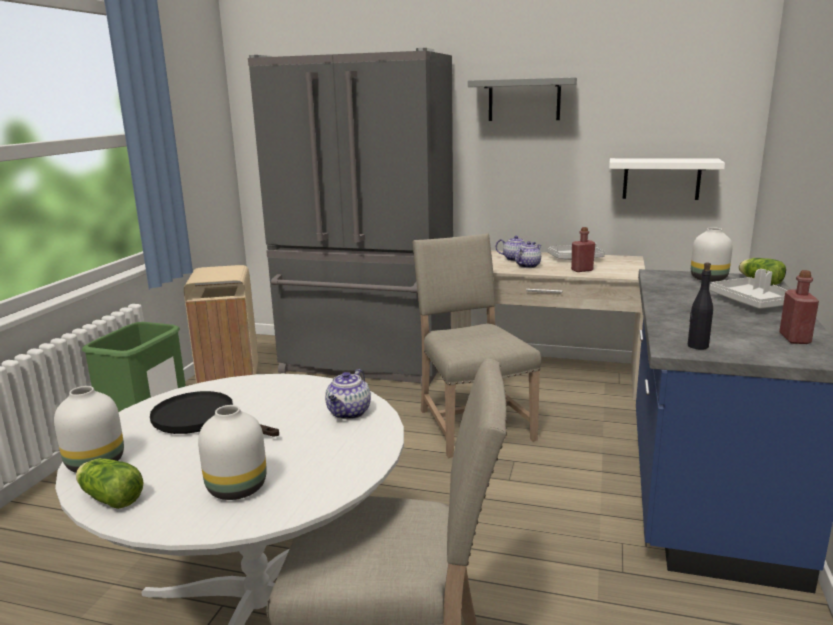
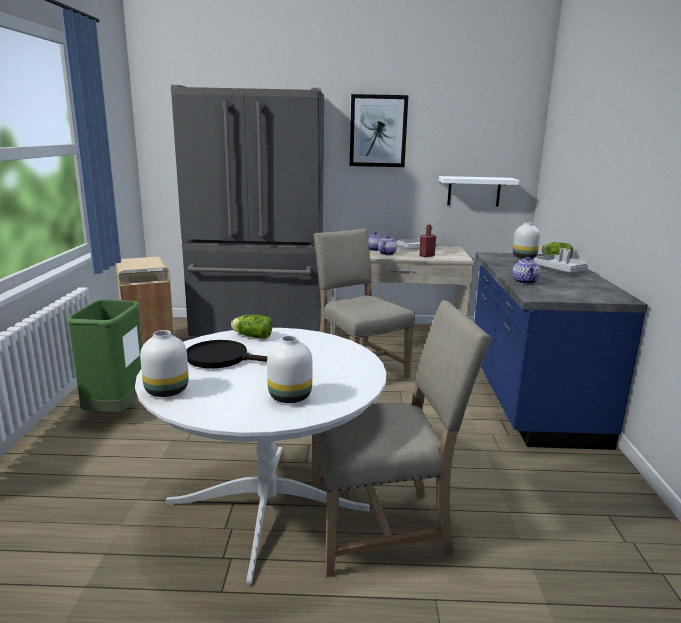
camera: 15 degrees left, 0 degrees up
(109, 497) = (199, 409): lettuce -> lettuce (251, 336)
(349, 413) = (331, 349): teapot -> teapot (525, 282)
(524, 100) = (378, 131): grey shelf -> picture
(697, 346) = (546, 294): black bottle -> none
(794, 339) = (599, 288): red bottle -> none

